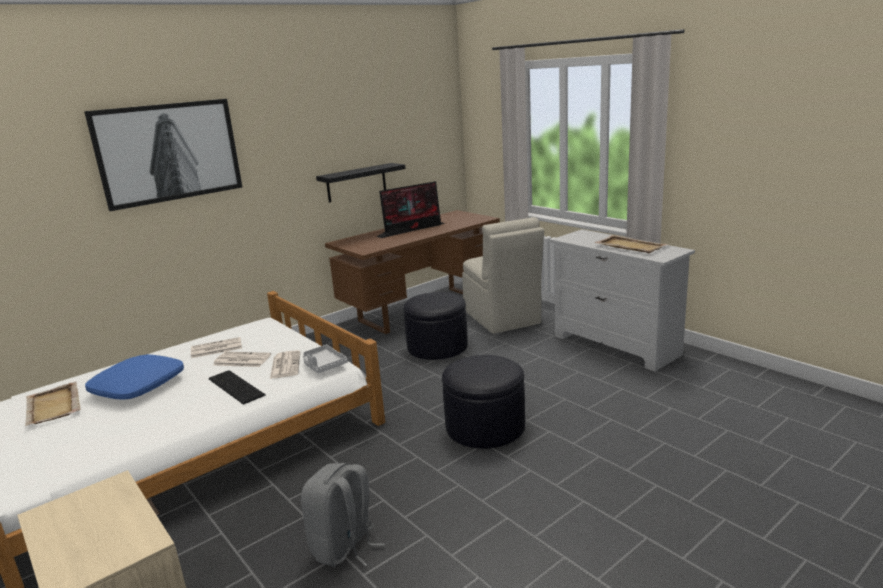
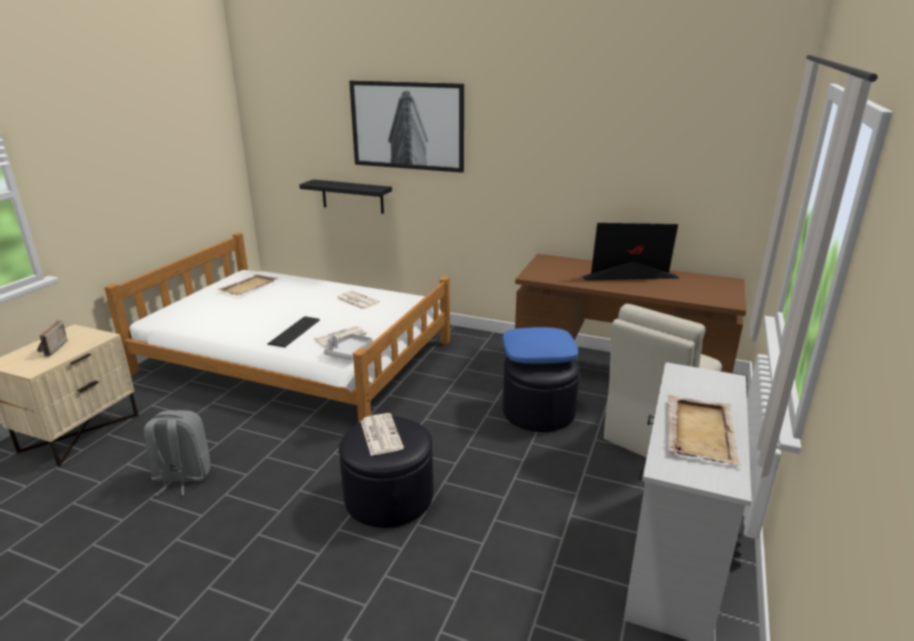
camera: 60 degrees right, 5 degrees up
(90, 531) = (50, 349): none -> radio
(138, 386) = (283, 299): blue pillow -> blue pillow (538, 354)
(241, 360) = (341, 317): newspaper -> newspaper (380, 434)
(356, 182) = (593, 201): black shelf -> black shelf (352, 196)
(413, 229) = (629, 277): monitor -> monitor turned 150 degrees clockwise

